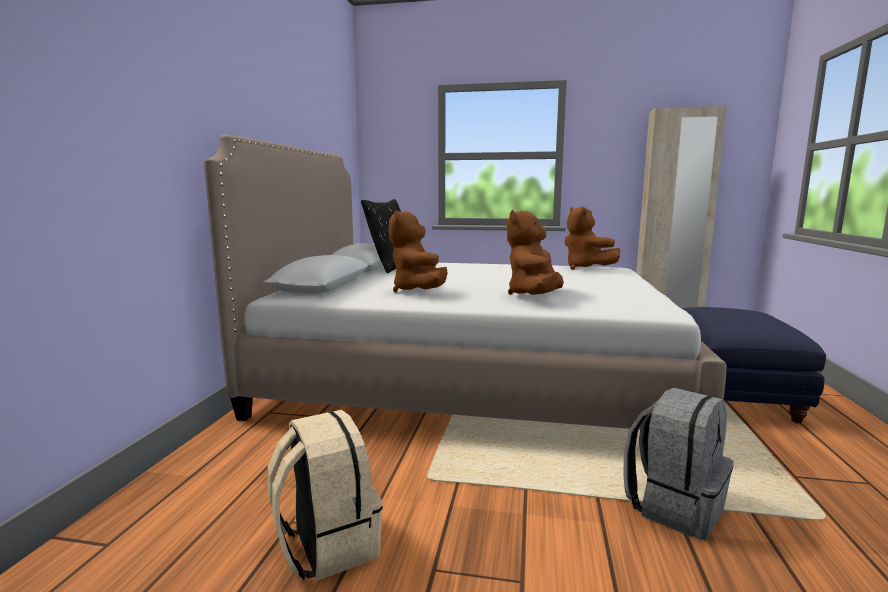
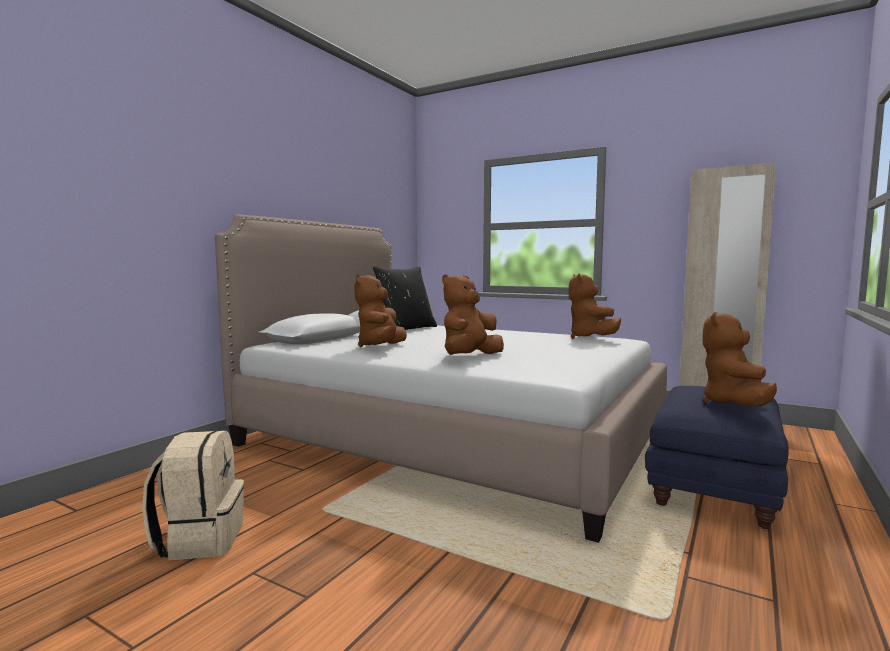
camera: 20 degrees right, 5 degrees down
(674, 506) = (513, 574): grey backpack -> none
(765, 322) = (734, 405): none -> brown plush toy

